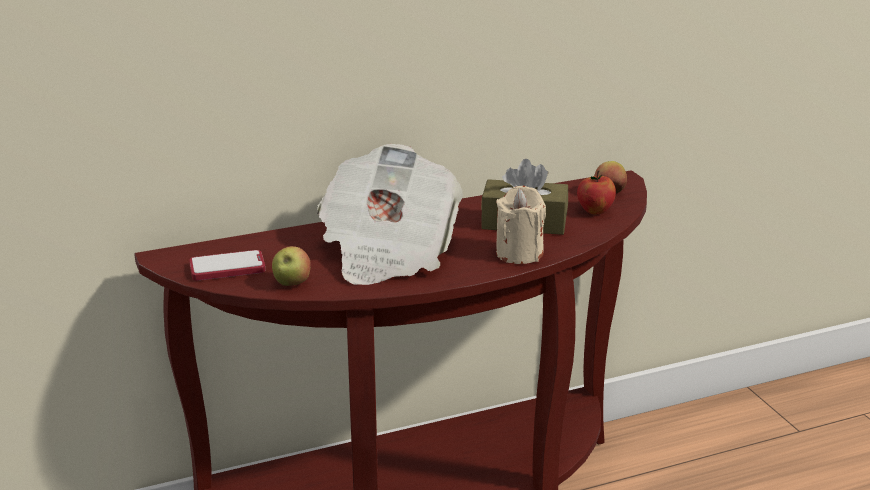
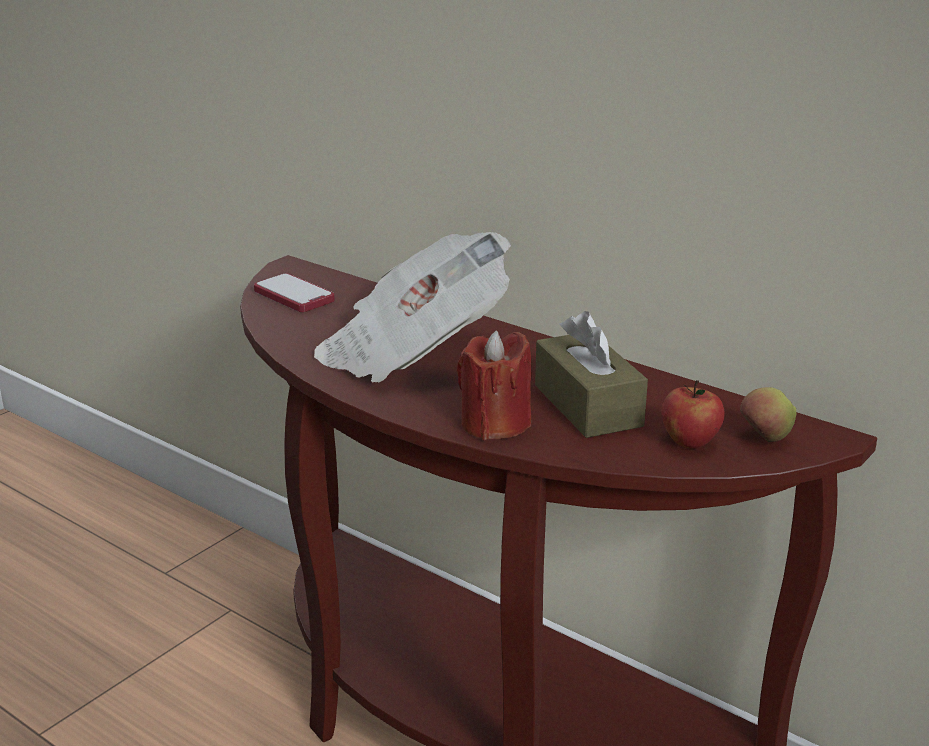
camera: 60 degrees right, 0 degrees up
(291, 283) = (289, 330): apple -> none
(519, 253) = (495, 424): beige candle -> red candle

